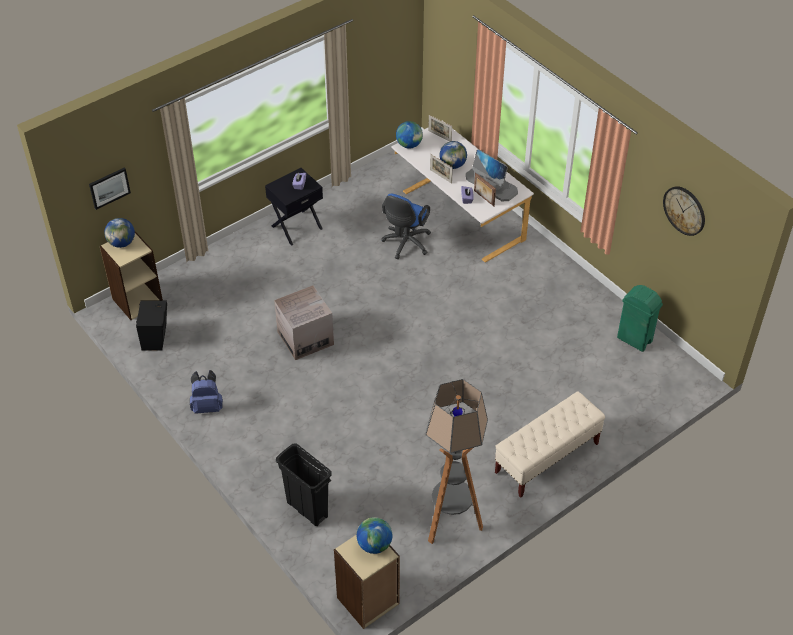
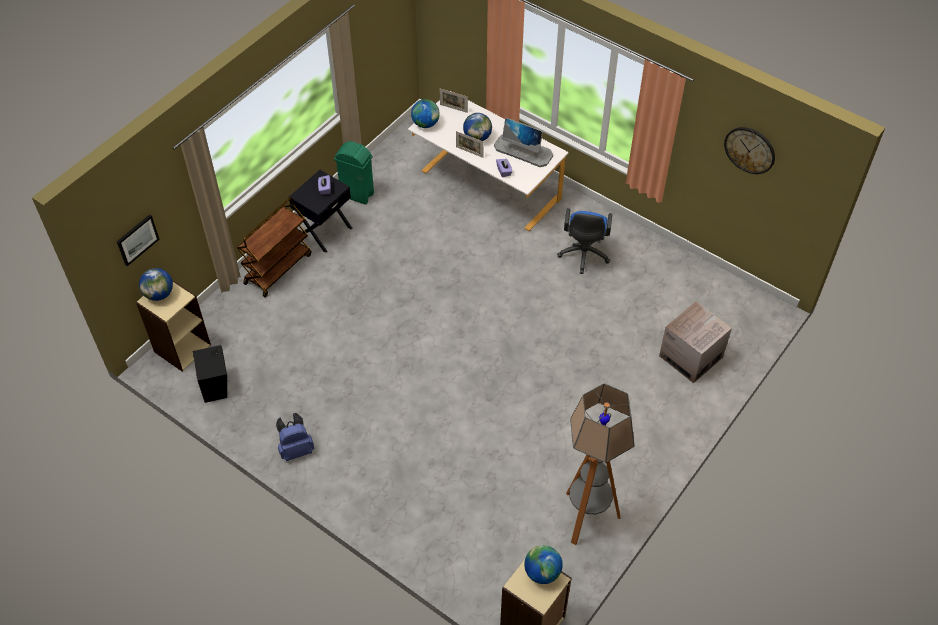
camera: 15 degrees left, 5 degrees up
(244, 250) = (278, 268): none -> brown cart
(305, 338) = (374, 351): cardboard box -> cardboard box (691, 356)
(307, 509) = (437, 538): black trash can -> none
(405, 244) = (443, 227): blue office chair -> blue office chair (583, 255)
(483, 198) = (520, 168): picture frame -> none
(546, 458) = (657, 426): beige bench -> none
(634, 340) = (701, 282): green trash can -> green trash can (357, 195)

